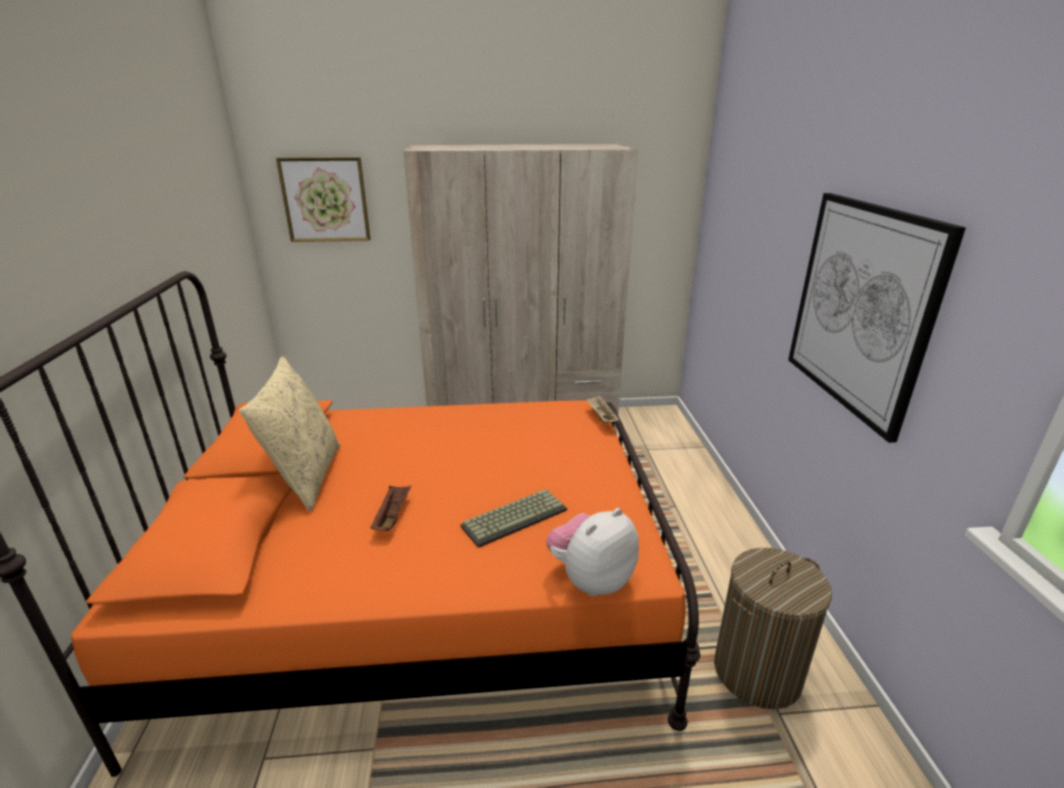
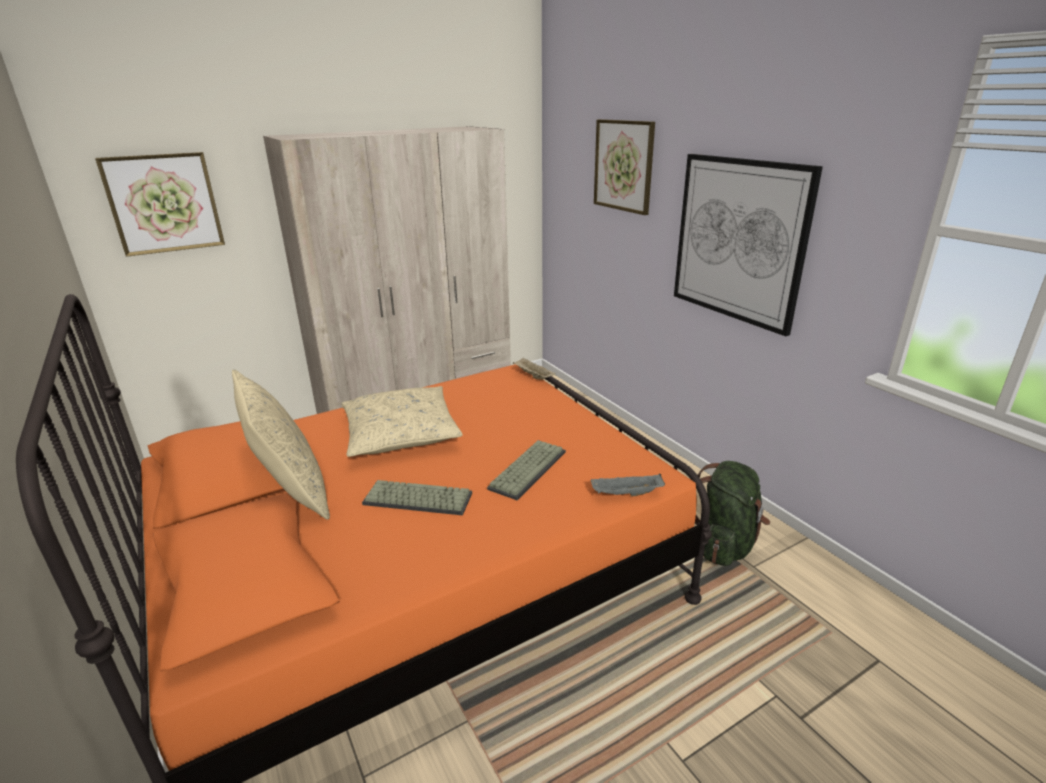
camera: 25 degrees left, 0 degrees up
(392, 516) = (416, 500): brown tray -> keyboard
(434, 445) = (401, 433): none -> beige pillow
(591, 579) = (626, 494): plush toy -> grey tray
(757, 671) = (723, 544): laundry basket -> green backpack
(767, 199) = (623, 166): none -> picture

